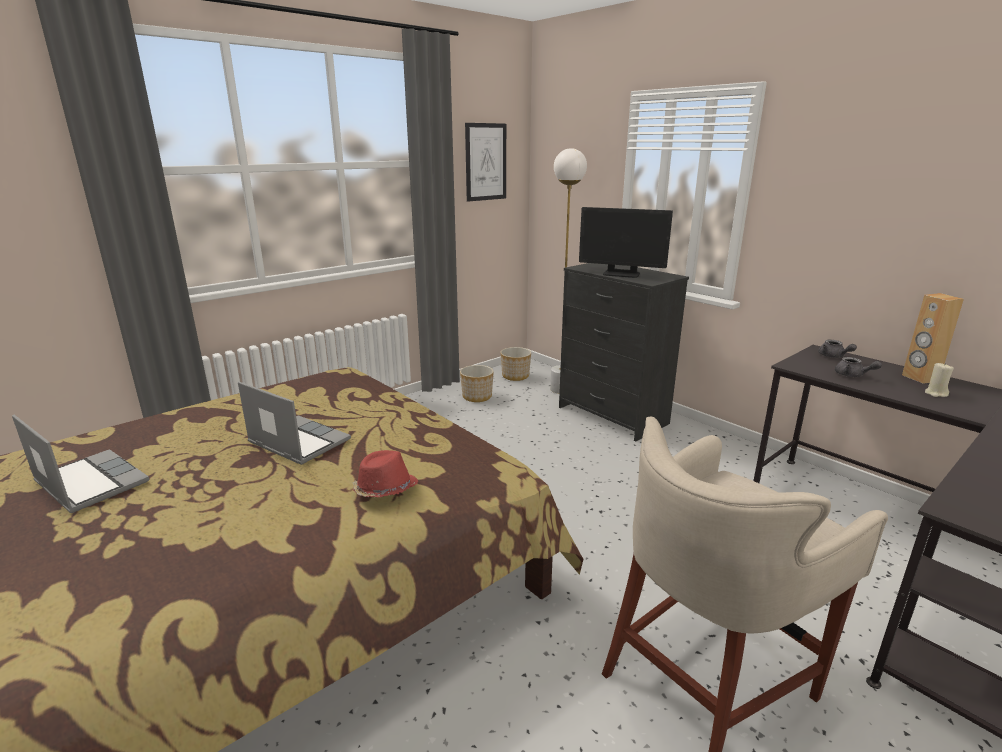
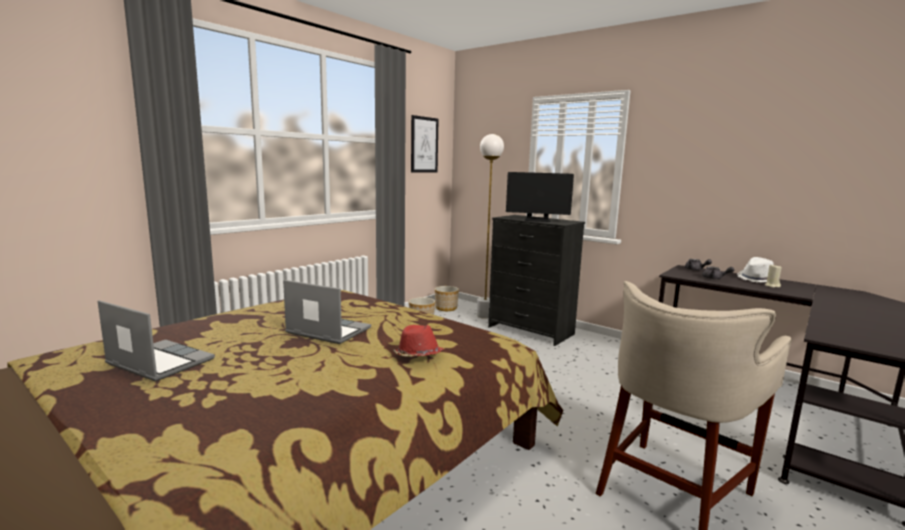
camera: 10 degrees left, 10 degrees down
(919, 378) = (757, 279): brown speaker -> white hat

